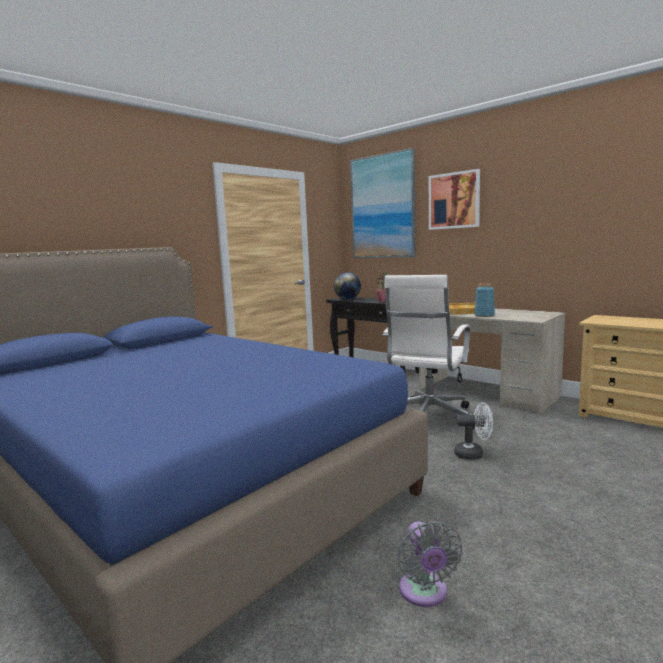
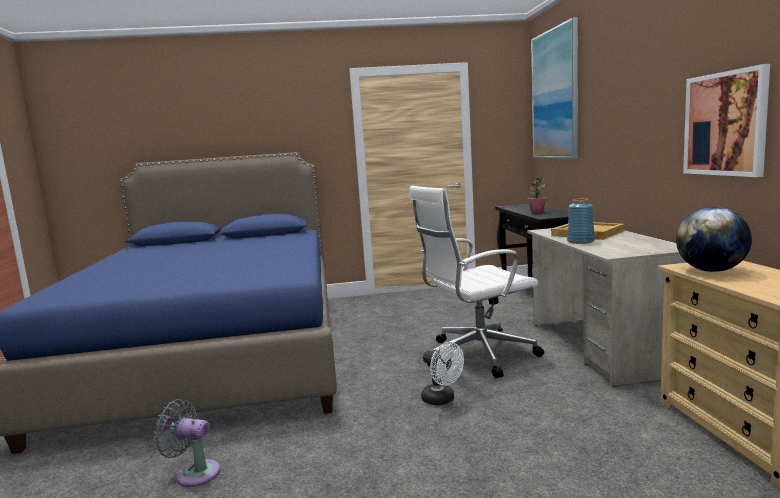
camera: 40 degrees right, 0 degrees up
(347, 299) = (514, 207): globe -> globe (711, 271)
(424, 593) = (194, 473): grey fan -> grey fan turned 75 degrees clockwise
(454, 200) = (607, 84): picture -> picture (725, 124)

